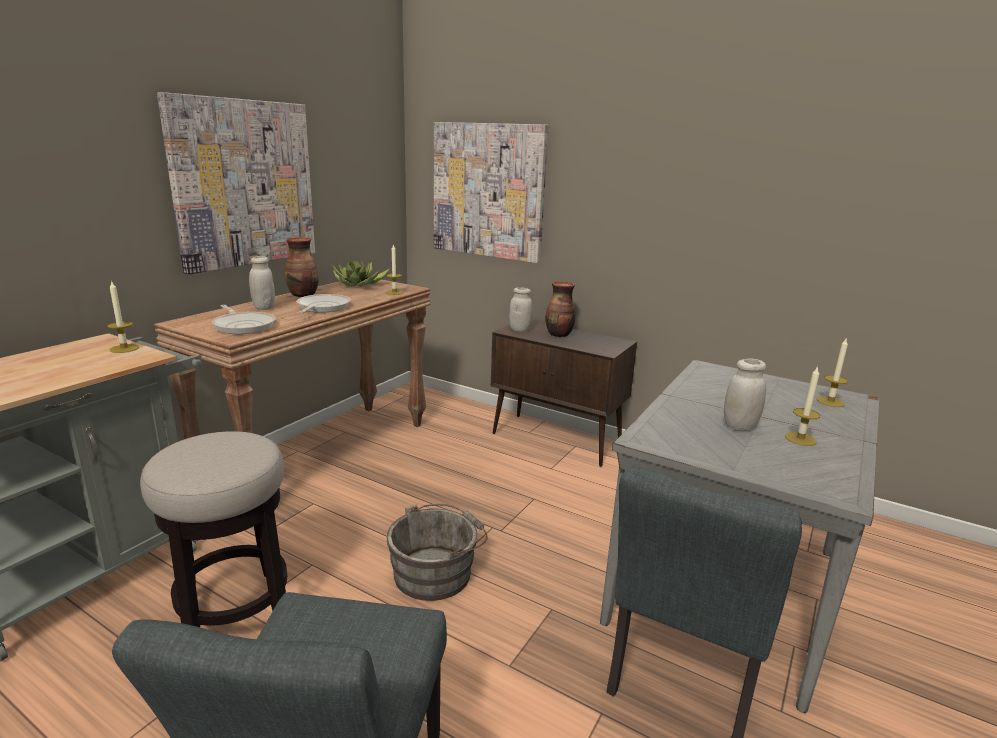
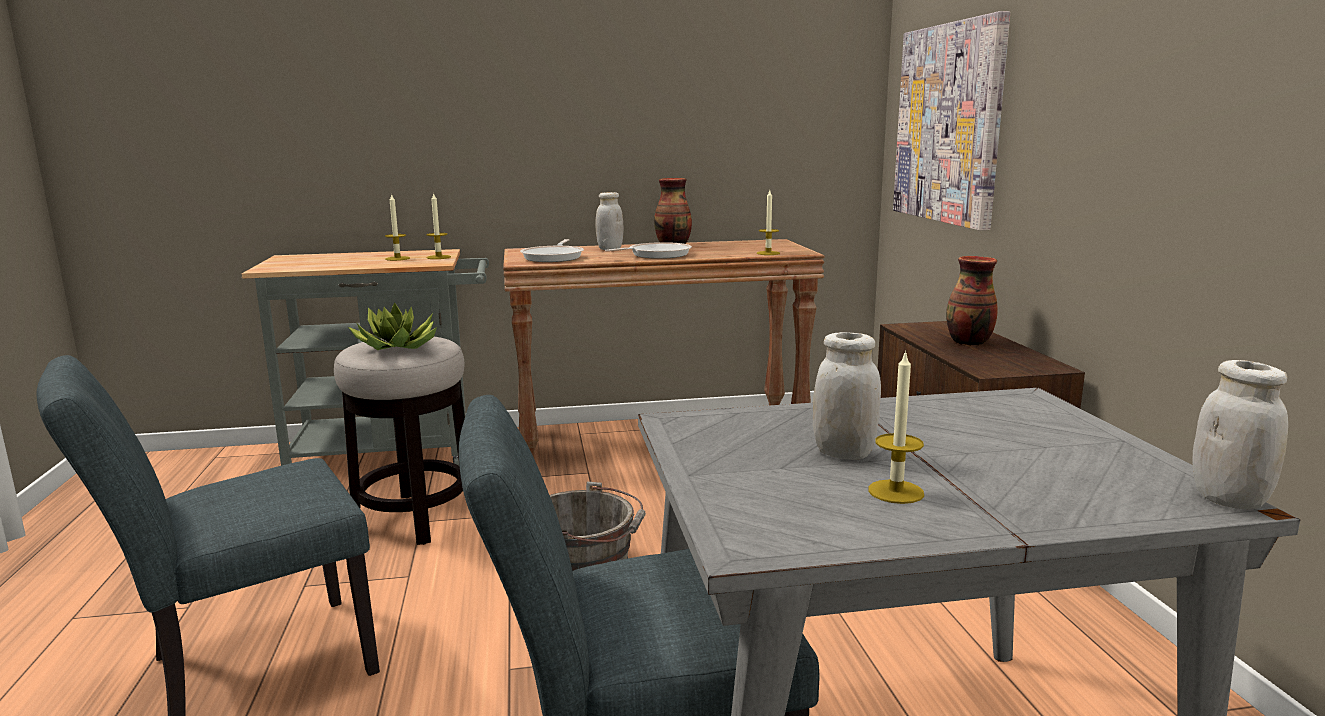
camera: 50 degrees right, 5 degrees down
(244, 184) = (625, 116): picture -> none
(359, 285) = (753, 244): potted plant -> potted plant (397, 347)
(520, 330) = (923, 328): white jar -> white jar (1229, 499)
(830, 402) = (1132, 486): candle -> candle (397, 258)

